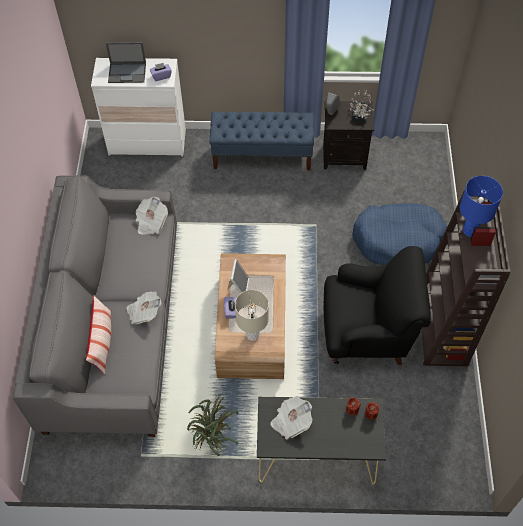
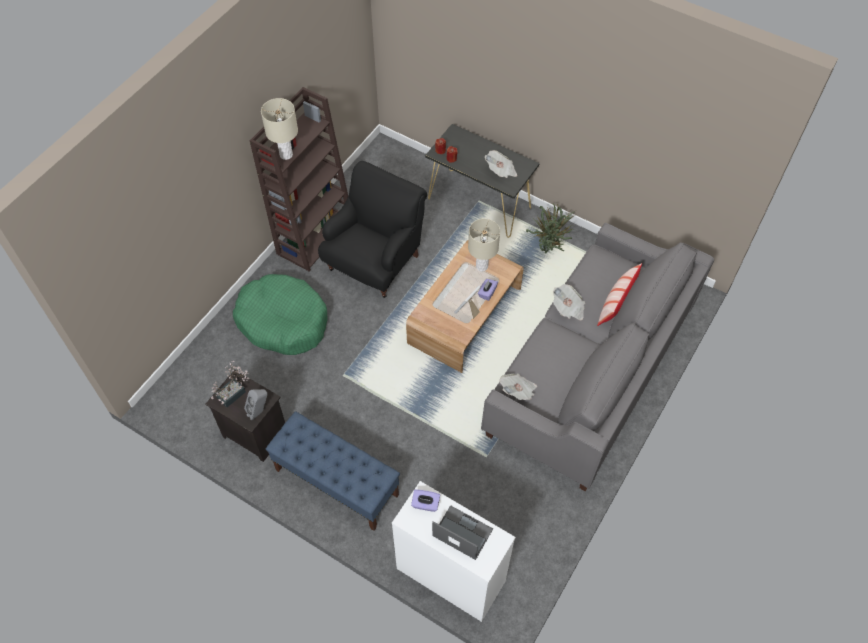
camera: 150 degrees left, 0 degrees up
(367, 333) = (375, 262): black armchair -> black armchair turned 90 degrees clockwise
(398, 240) = (283, 321): blue dog bed -> green dog bed
(469, 231) = (286, 155): blue table lamp -> beige table lamp

